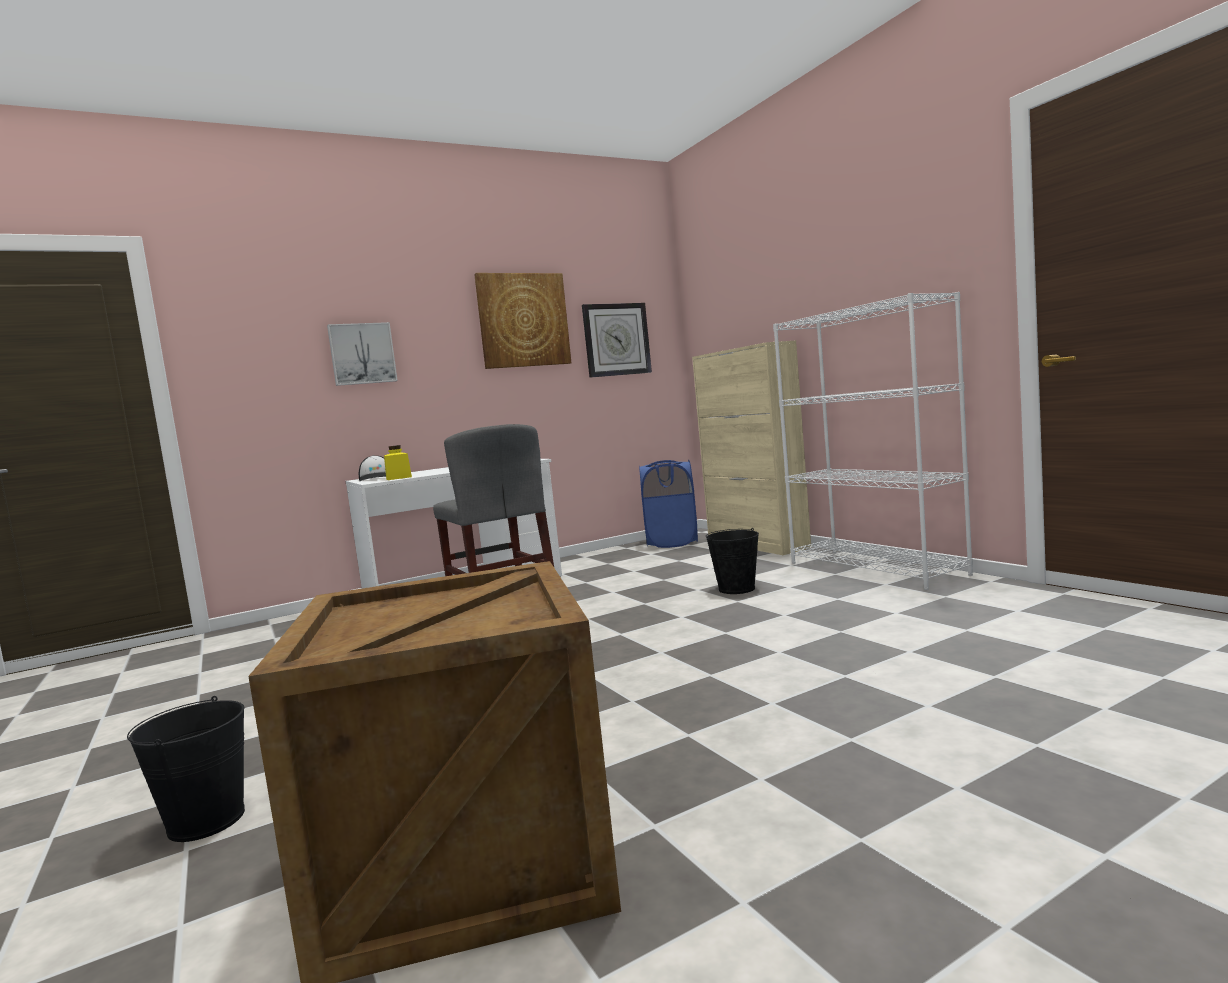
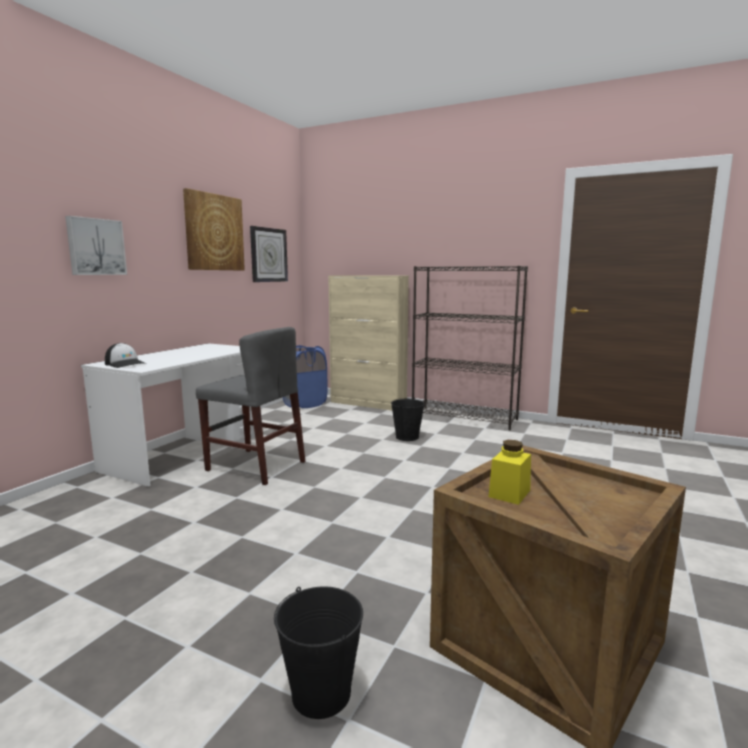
camera: 35 degrees left, 5 degrees up
(399, 478) = (160, 365): yellow jar -> yellow jar (509, 493)
(876, 568) = (465, 418): white bookcase -> black bookcase

